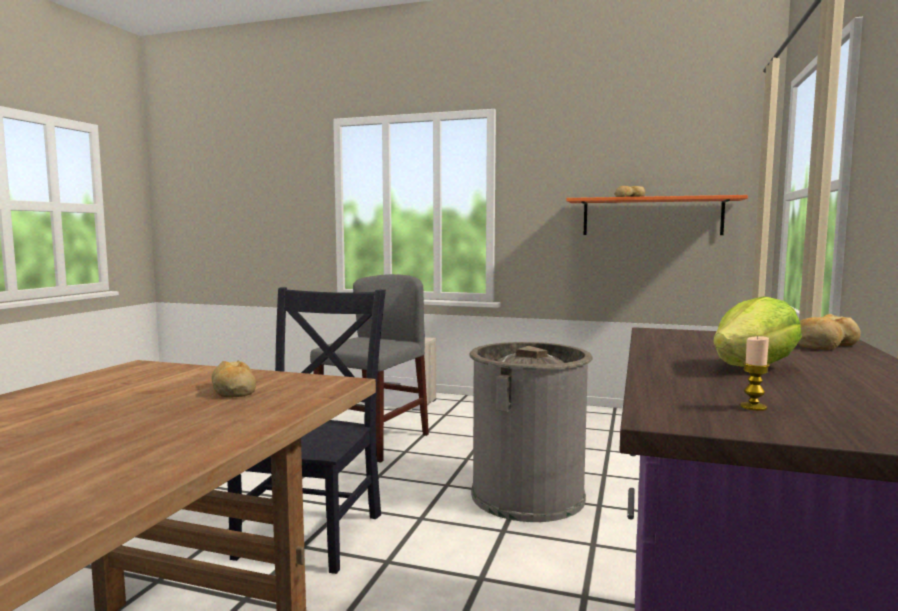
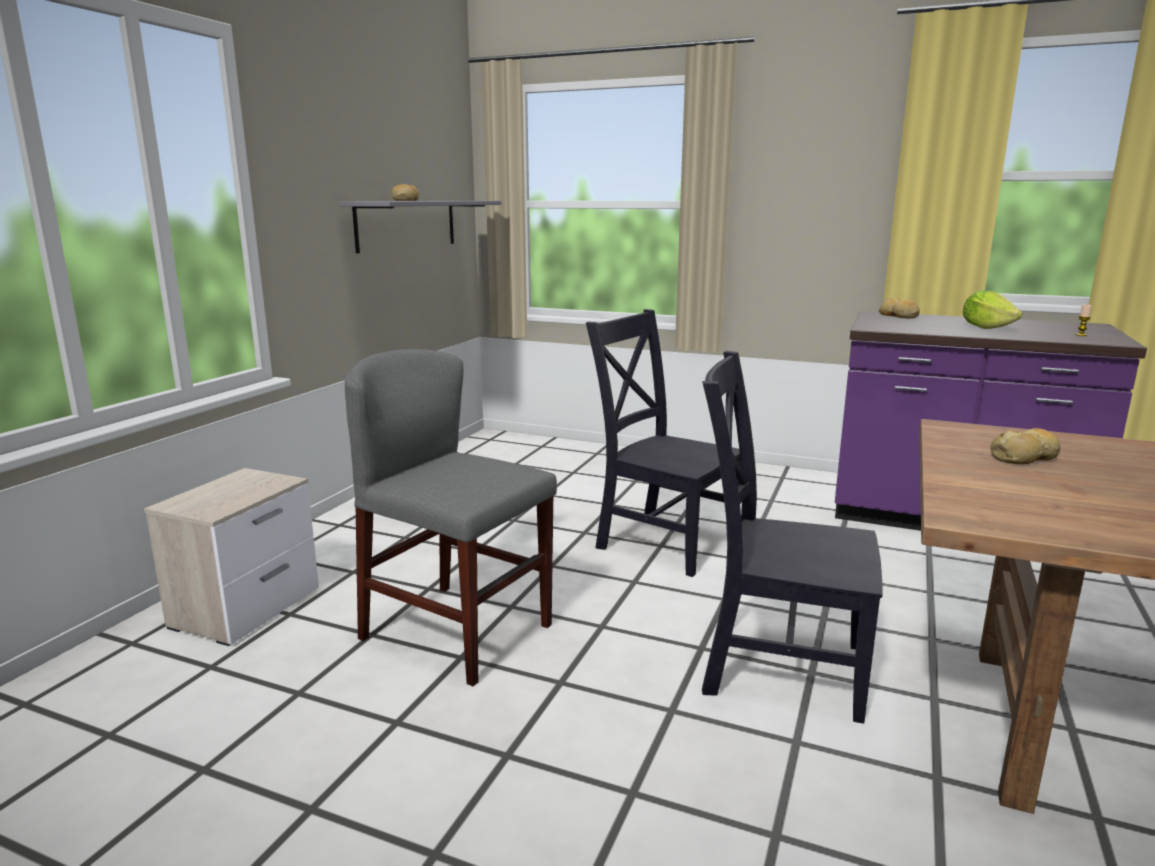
camera: 85 degrees left, 10 degrees up
(528, 495) = (662, 542): grey trash can -> black chair
(651, 217) = (407, 224): orange shelf -> grey shelf

